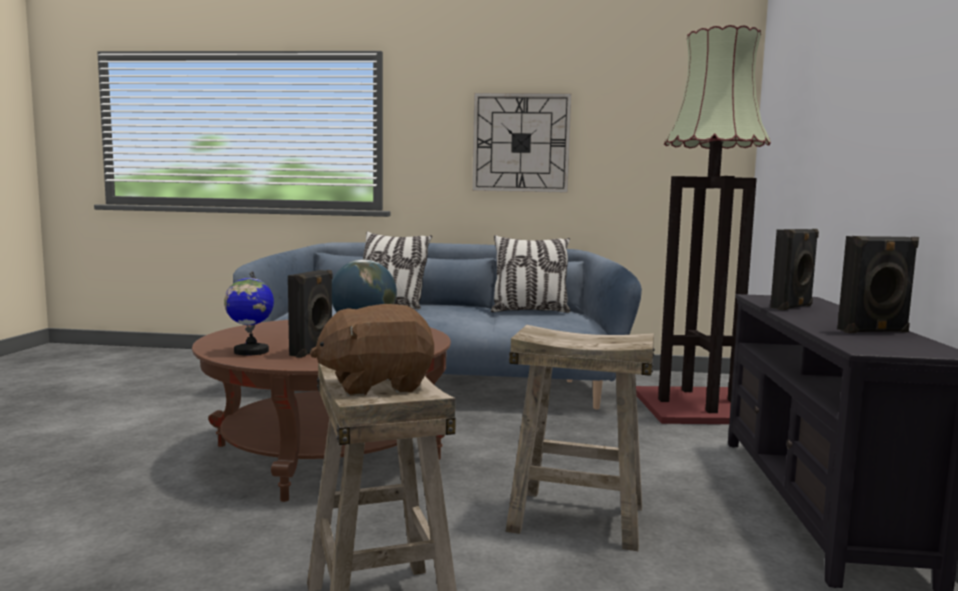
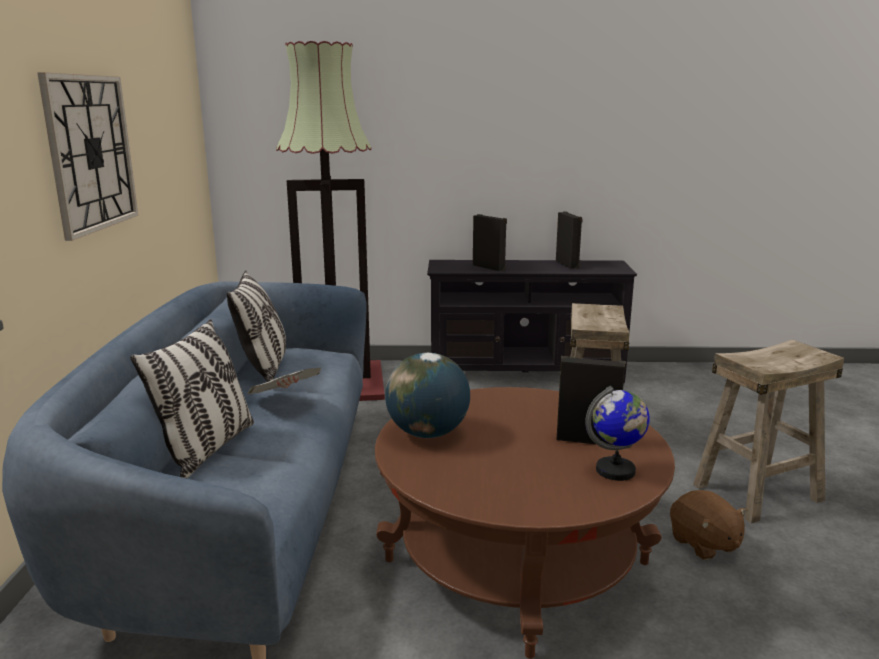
camera: 95 degrees left, 10 degrees up
(376, 385) = (786, 358): brown plush toy -> brown plush toy (704, 544)
(457, 313) = (285, 400): none -> newspaper

